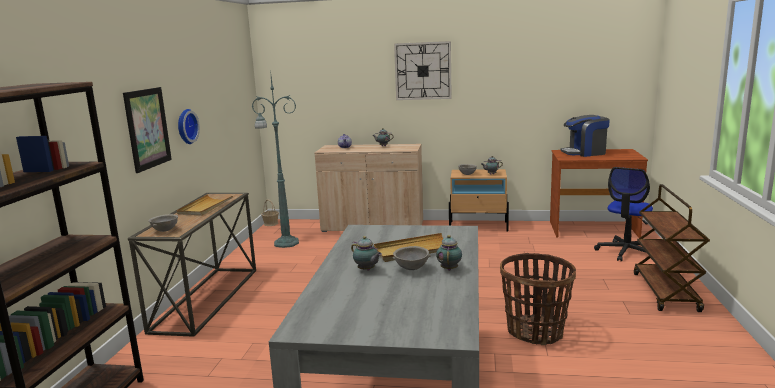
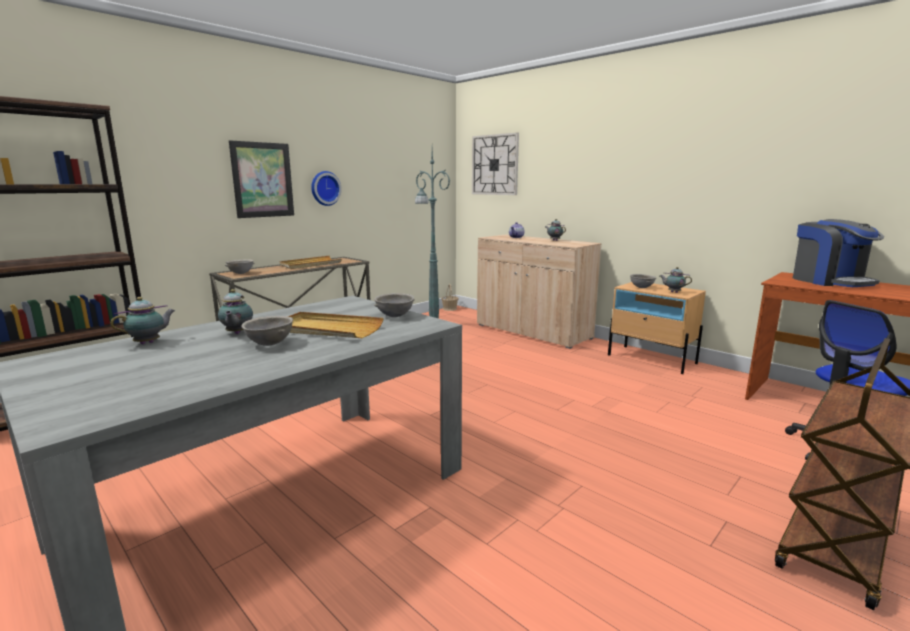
camera: 35 degrees right, 0 degrees up
(423, 71) = (614, 151): wall clock -> wall clock (494, 165)
(426, 231) = (395, 316): none -> grey bowl
(449, 268) = (298, 355): teapot -> teapot (149, 343)
(535, 332) = (522, 505): basket -> none
(584, 153) = (829, 281): coffee machine -> coffee machine turned 135 degrees counterclockwise

